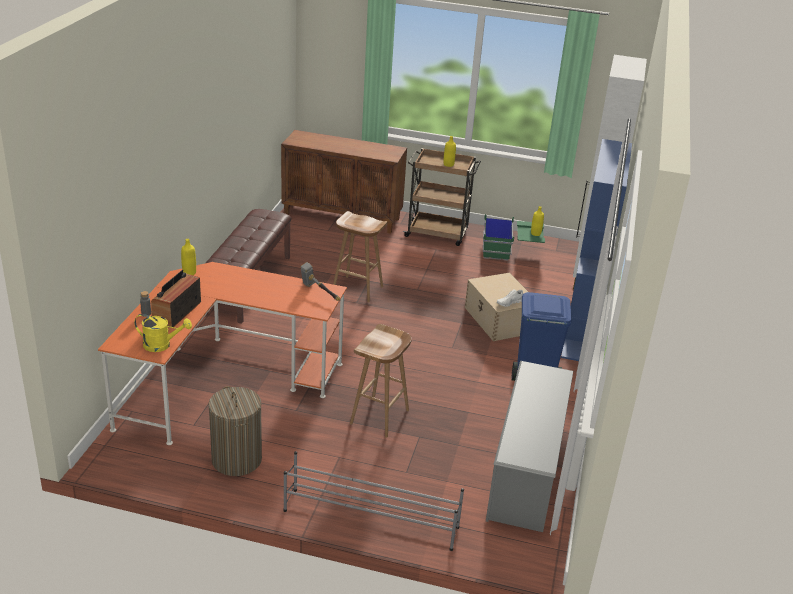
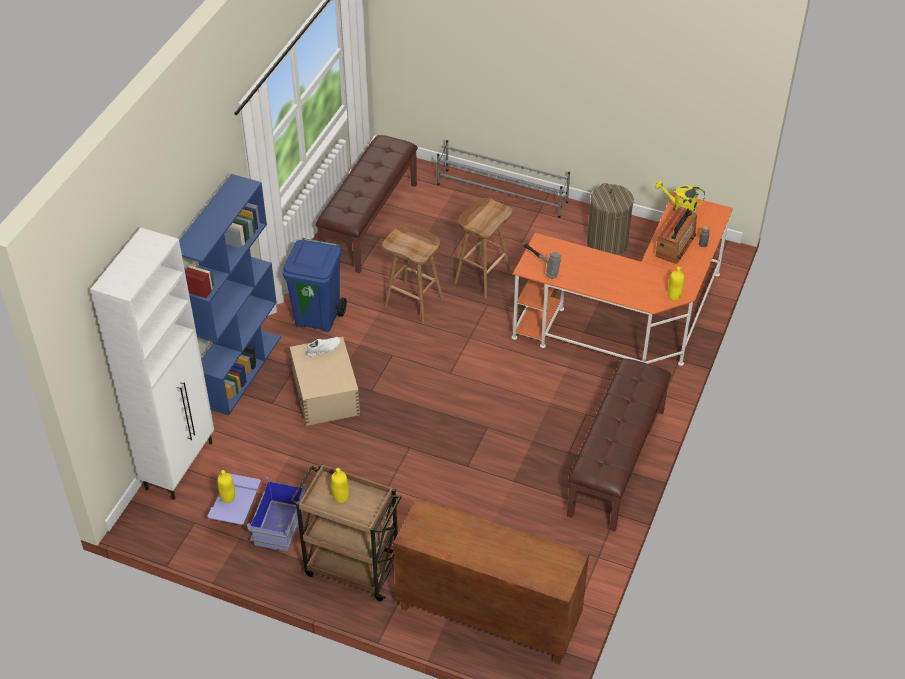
camera: 170 degrees left, 15 degrees up
(356, 289) = (484, 450): brown stool -> brown stool (415, 303)
(511, 251) = (259, 522): green storage box -> blue storage box
(526, 472) = (369, 221): grey shoe rack -> brown bench

